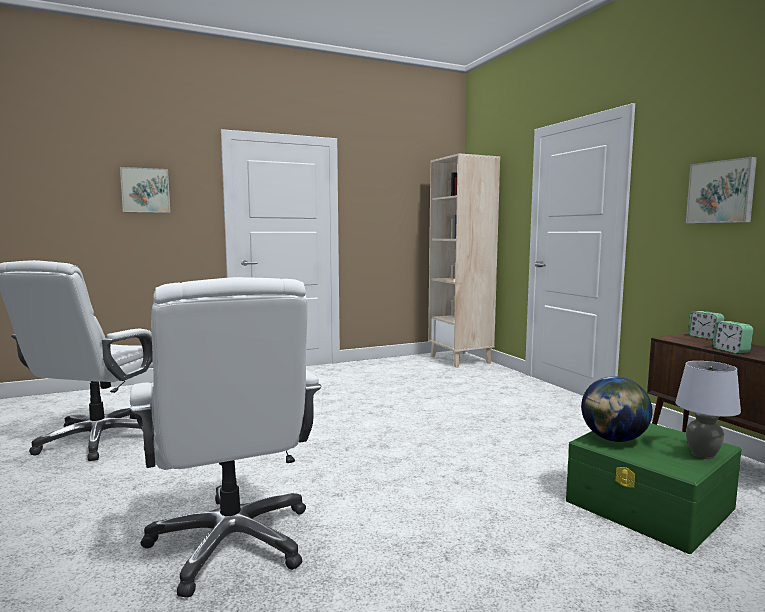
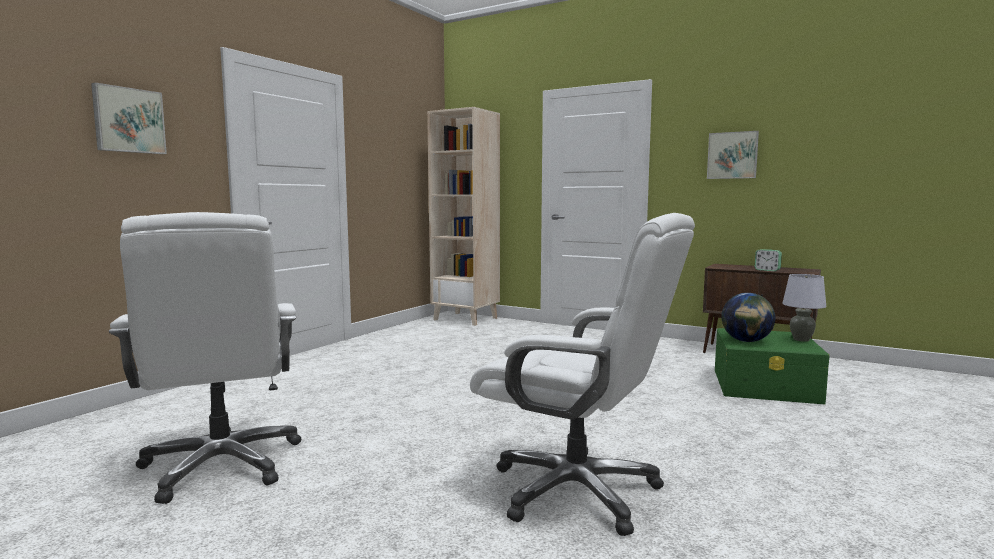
camera: 35 degrees left, 0 degrees up
(704, 337) = (729, 264): alarm clock -> none

